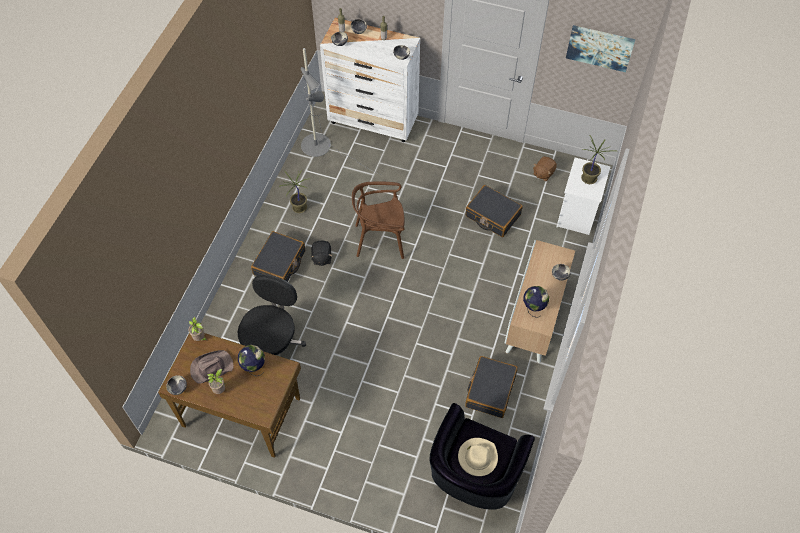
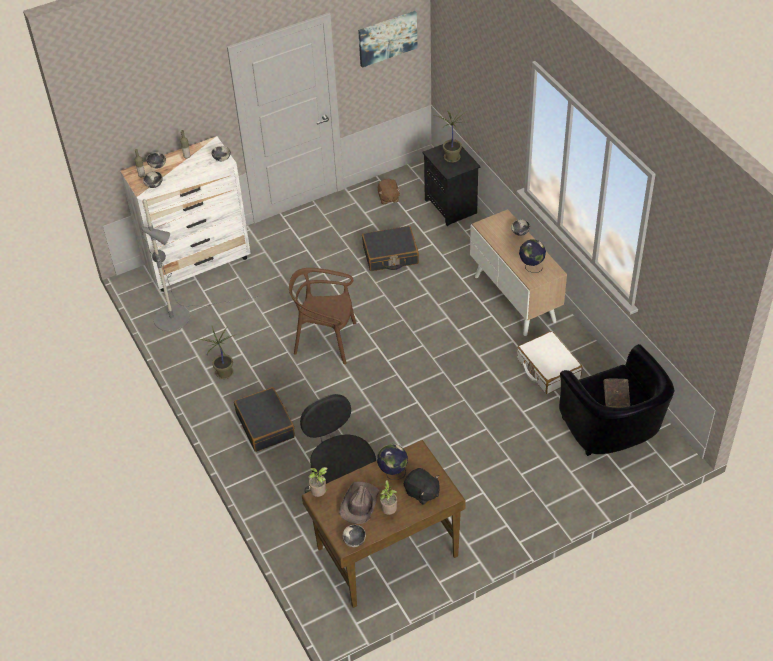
camera: 45 degrees left, 10 degrees down
(321, 258) = (296, 392): black plush toy -> black plush toy (422, 493)
(380, 239) = (326, 340): brown chair -> brown chair turned 60 degrees clockwise
(477, 457) = (616, 397): beige hat -> brown book
(490, 390) = (548, 369): black suitcase -> white suitcase
(577, 215) = (452, 207): white nightstand -> black nightstand

